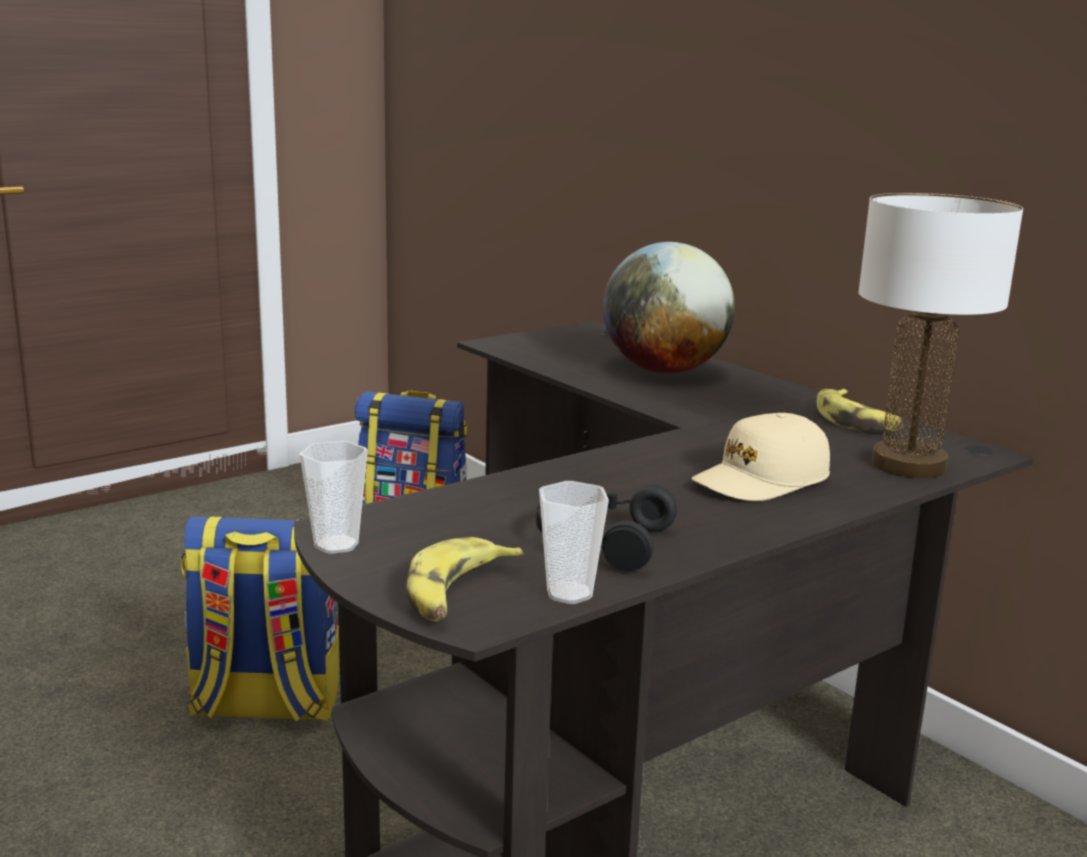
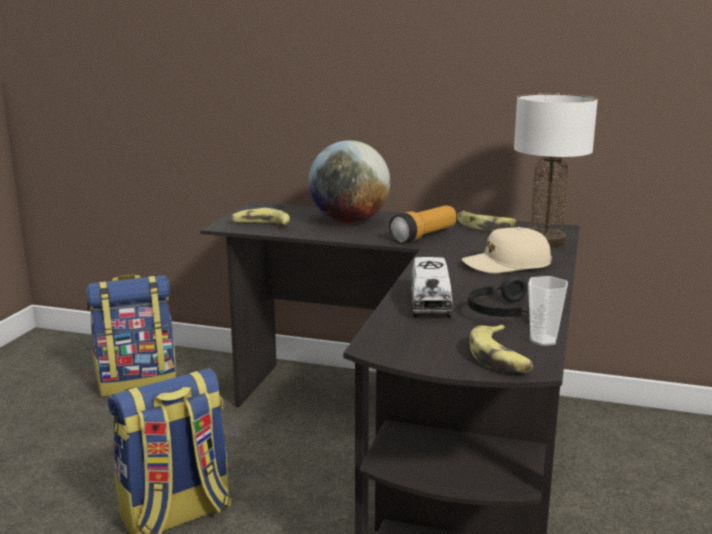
camera: 35 degrees left, 0 degrees up
(336, 545) = (394, 356): cup -> none
(530, 497) = (430, 303): none -> toy truck
(539, 351) = (261, 225): none -> banana
(726, 412) = (424, 236): none -> flashlight
(761, 480) = (506, 264): beige cap -> beige cap turned 60 degrees clockwise

